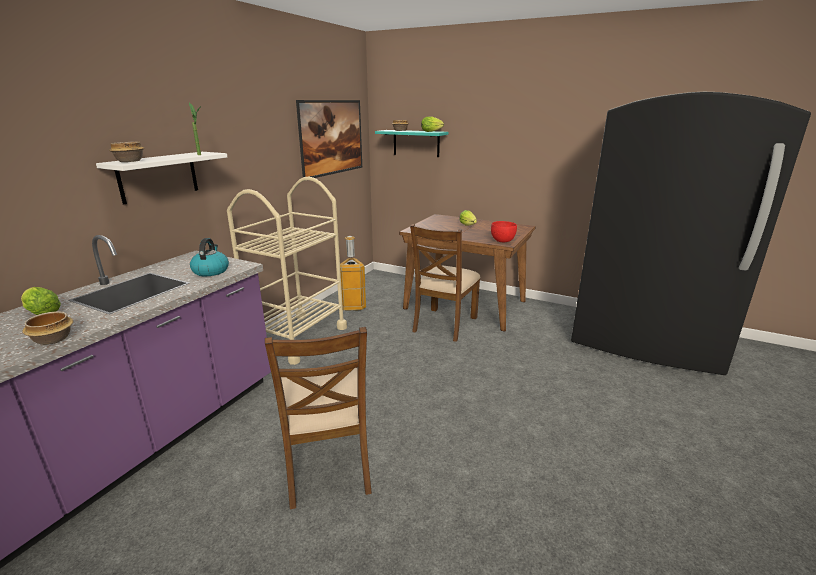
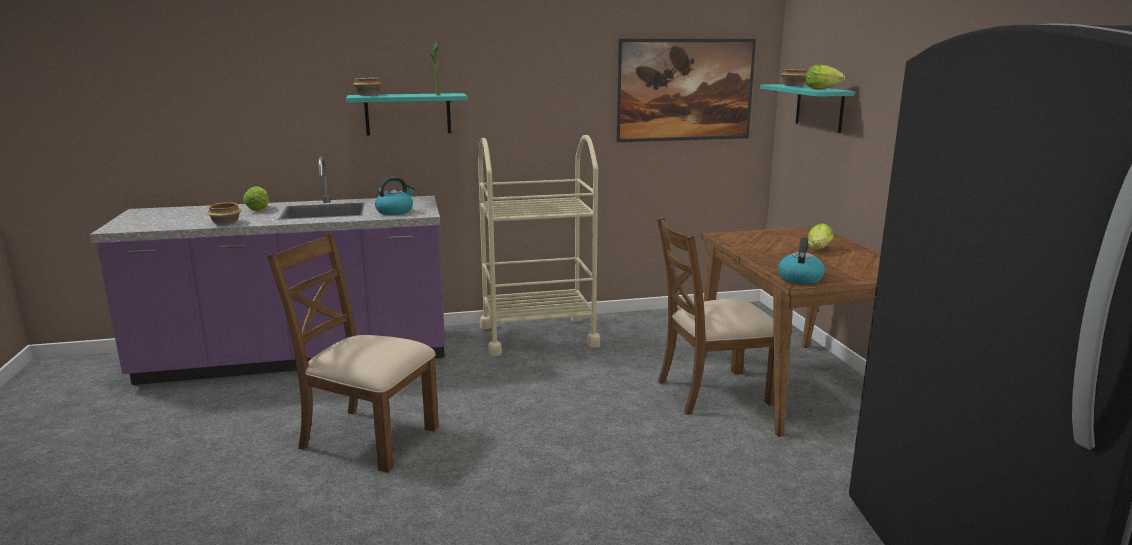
camera: 50 degrees right, 5 degrees down
(158, 177) = (408, 114): white shelf -> turquoise shelf
(327, 465) = (367, 437): brown chair -> brown chair turned 75 degrees clockwise
(353, 306) = (648, 330): trash can -> none
(502, 241) = (799, 278): red bowl -> kettle

